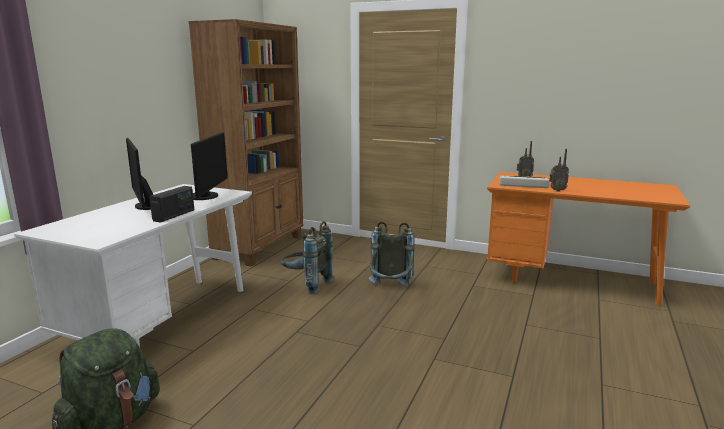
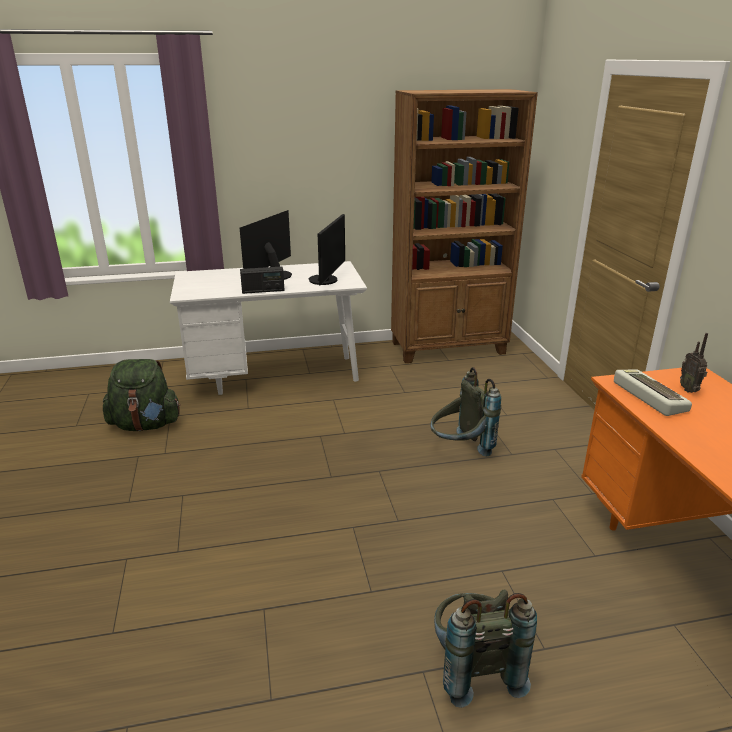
camera: 55 degrees right, 10 degrees up
(206, 196) = (326, 280): monitor -> monitor turned 45 degrees counterclockwise
(306, 284) = (408, 402): grey backpack -> grey backpack (473, 668)
(556, 190) = (666, 425): radio -> none

